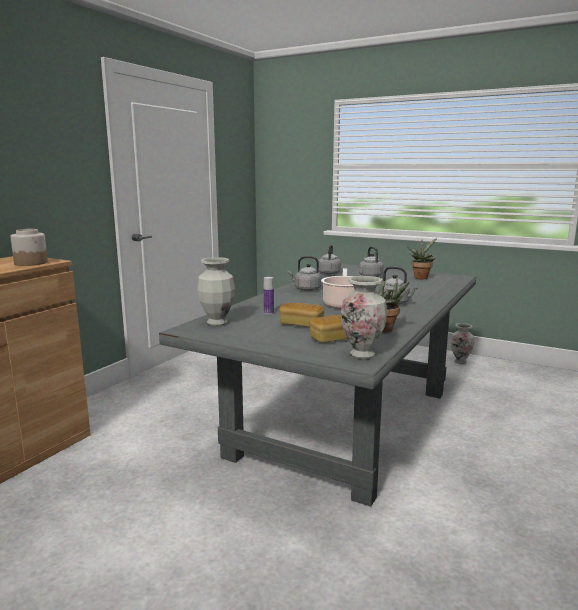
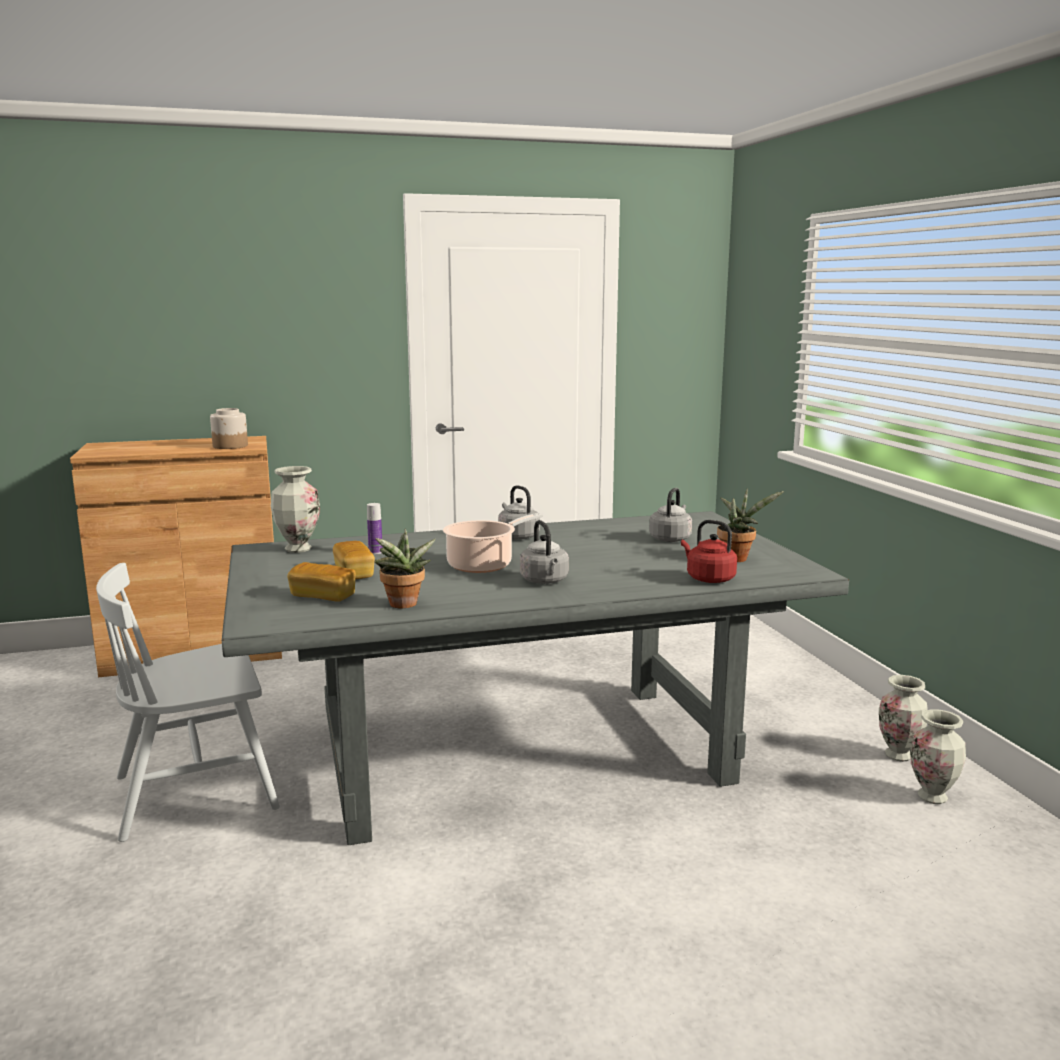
camera: 45 degrees right, 0 degrees up
(222, 535) = (197, 792): none -> white chair
(329, 273) = (634, 521): grey kettle -> none
(362, 355) = (283, 619): vase -> vase (932, 797)
(442, 286) = (708, 578): none -> red kettle

